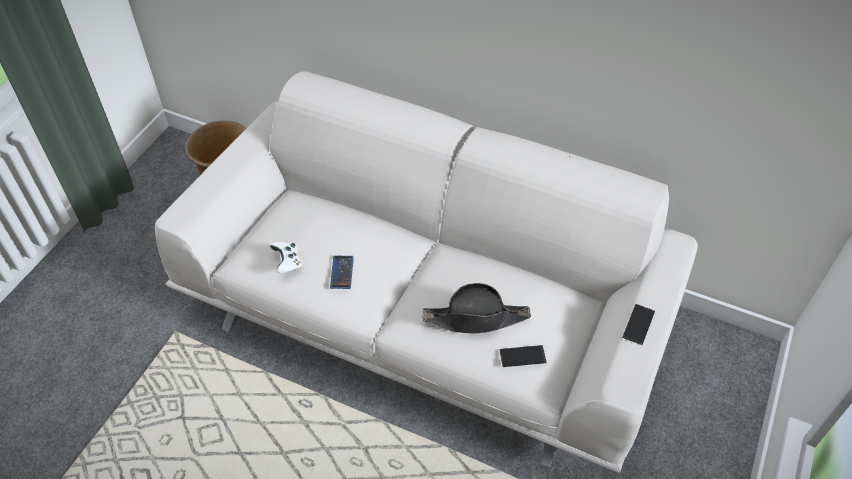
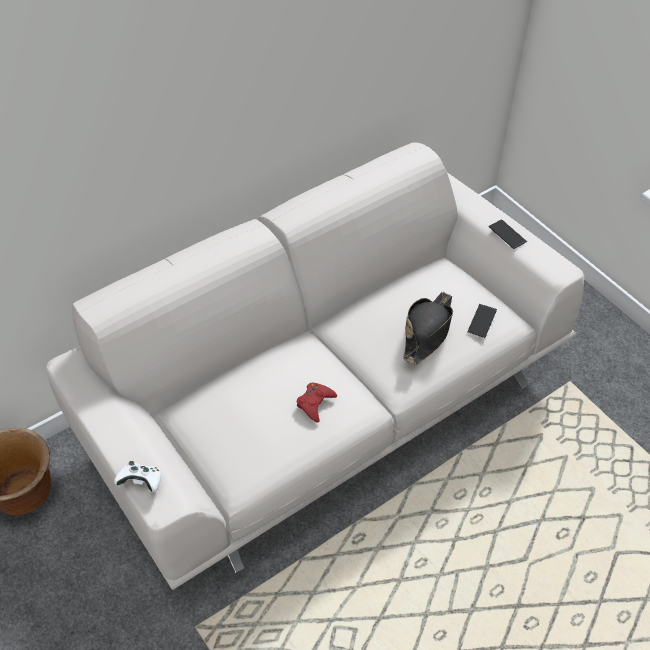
camera: 60 degrees left, 0 degrees up
(287, 263) = (274, 441): white game controller -> white game controller (142, 482)
(342, 272) = (315, 403): phone -> red game controller

